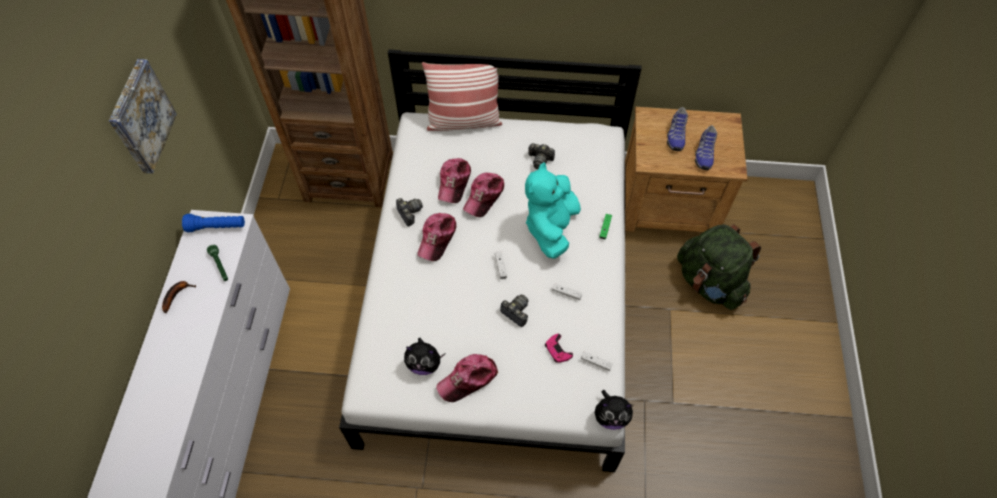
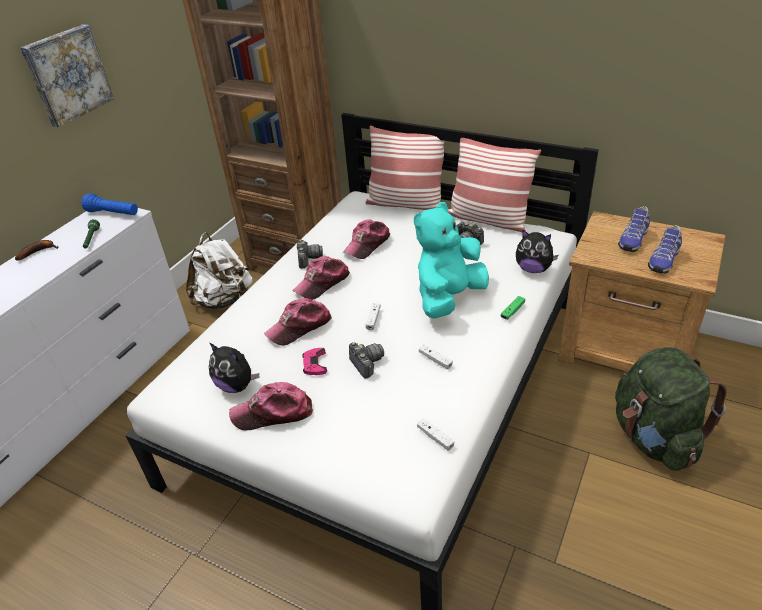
camera: 25 degrees right, 20 degrees down
(302, 244) = (225, 300): none -> white backpack
(484, 196) = (391, 260): cap -> cap (299, 327)
(546, 126) = (488, 219): none -> pillow
(557, 350) = (394, 412): pink game controller -> pink game controller (314, 364)
(611, 416) = (425, 504): plush toy -> plush toy (533, 269)

